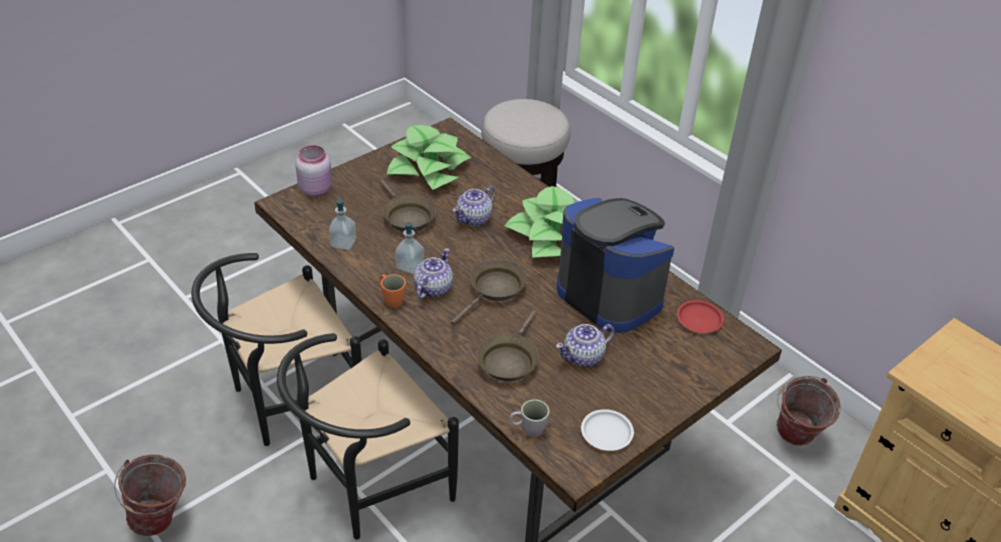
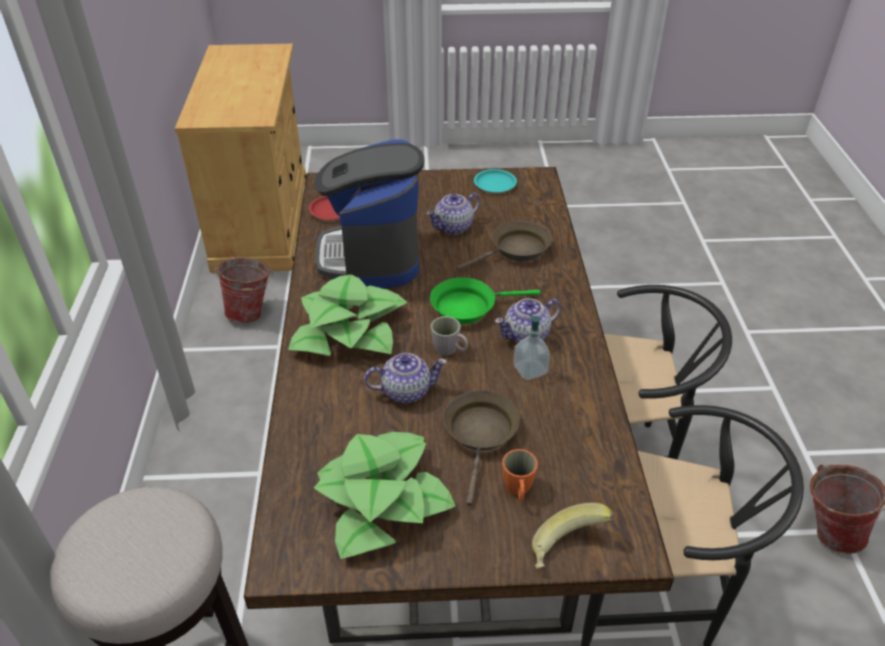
camera: 140 degrees left, 0 degrees up
(316, 189) = (567, 550): pink jar -> banana
(343, 243) = (585, 437): soap dispenser -> none
(391, 299) = (577, 345): orange mug -> orange mug (518, 490)
(494, 290) = (468, 306): brown frying pan -> green frying pan
(528, 429) = (548, 207): grey mug -> grey mug (450, 350)
(584, 357) = (454, 227): teapot -> teapot turned 135 degrees clockwise
(607, 432) = (494, 184): white plate -> turquoise plate

